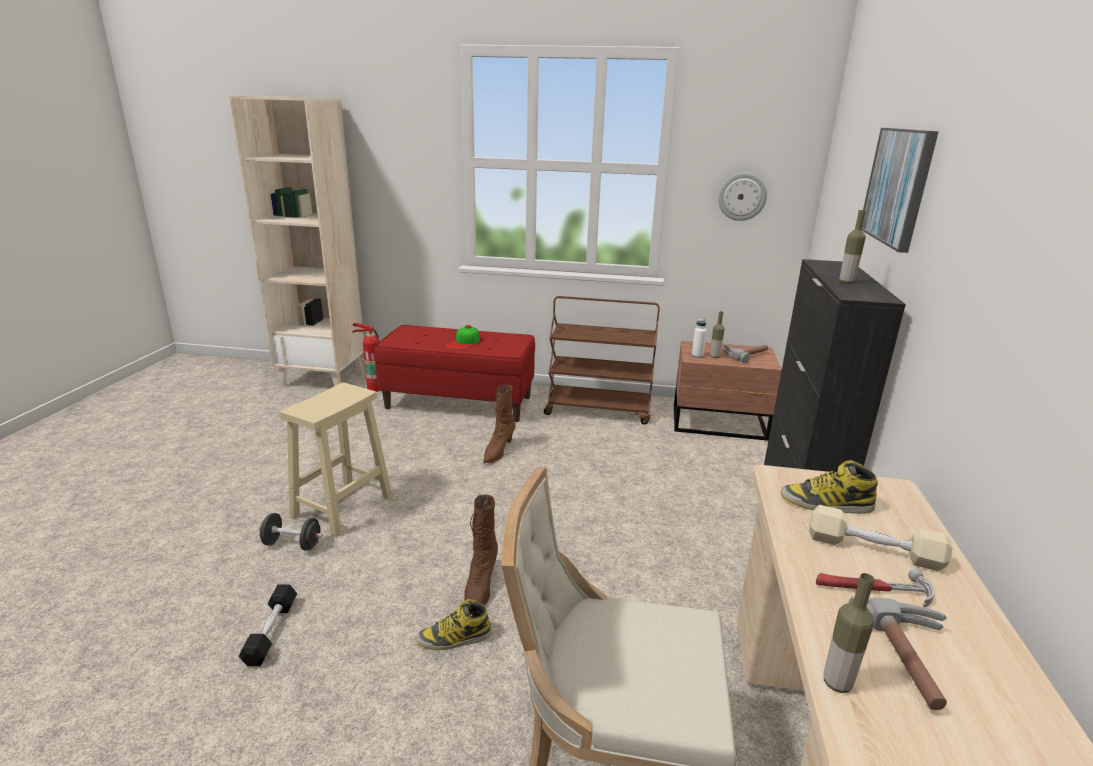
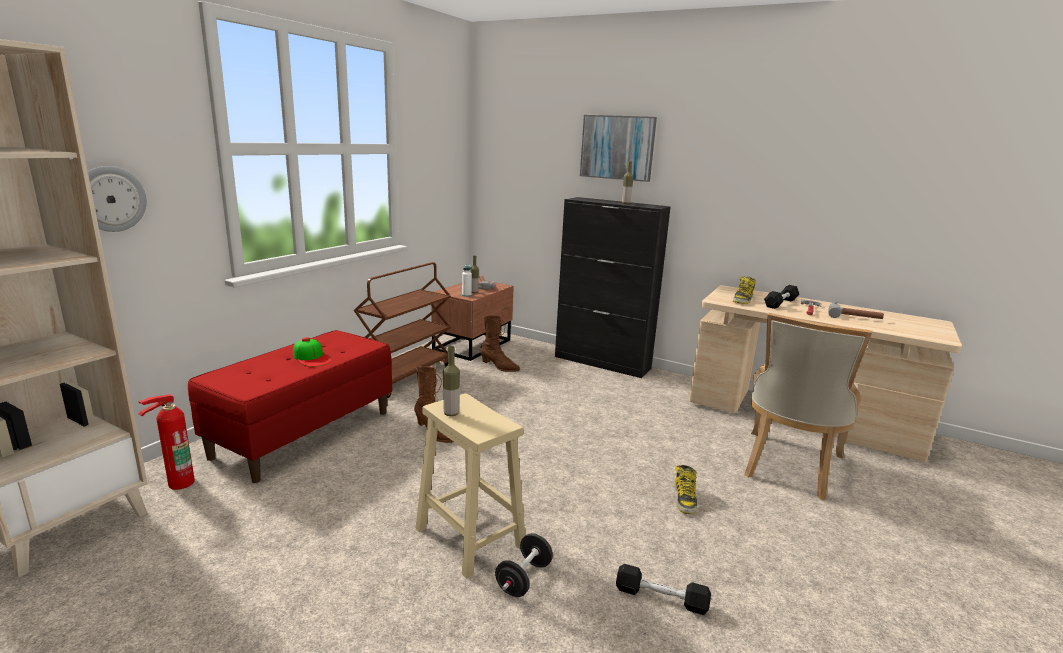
camera: 70 degrees left, 5 degrees down
(480, 587) = (631, 478): brown boot -> brown boot (499, 367)
(742, 196) = (437, 167): wall clock -> wall clock (110, 199)
(837, 683) = (871, 327): bottle -> bottle (451, 413)
(873, 550) = (781, 303): beige dumbbell -> black dumbbell

